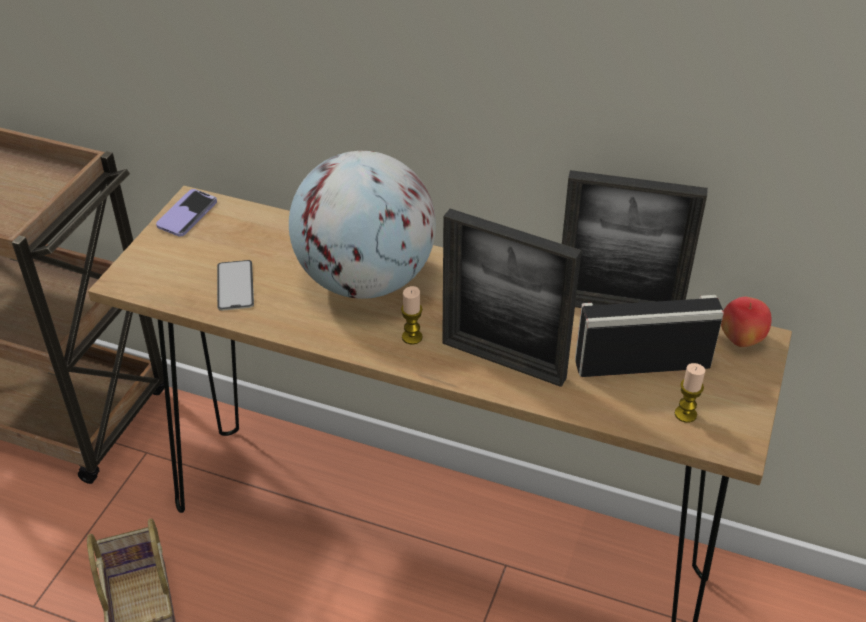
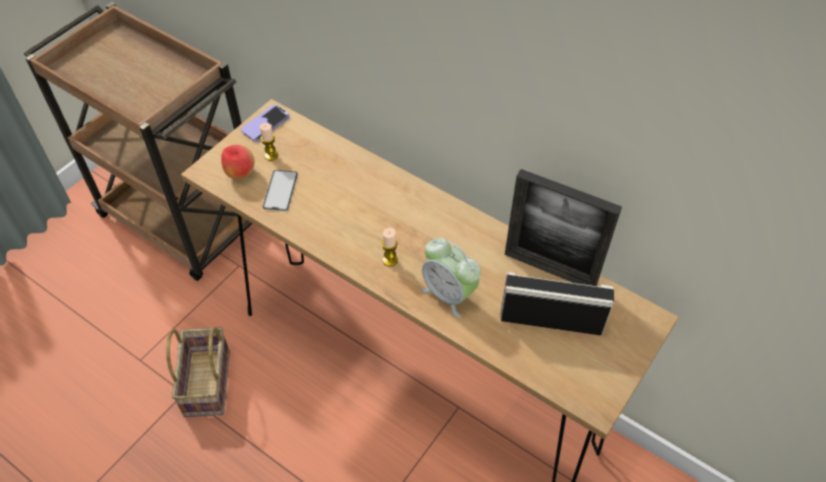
camera: 15 degrees right, 10 degrees up
(365, 281) = (372, 205): globe -> none
(503, 360) = (449, 294): picture frame -> alarm clock
(685, 414) = (568, 370): candle -> candle (271, 155)
(741, 340) = (634, 316): apple -> apple (240, 174)

